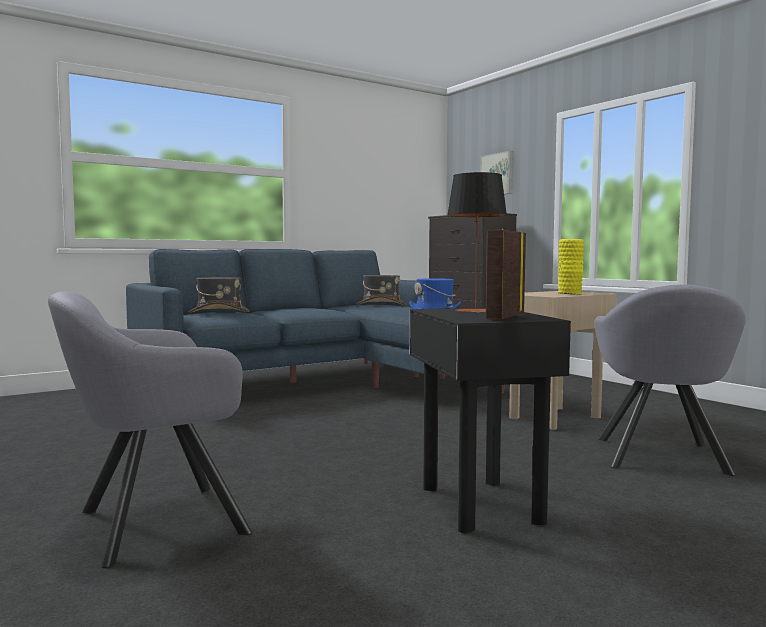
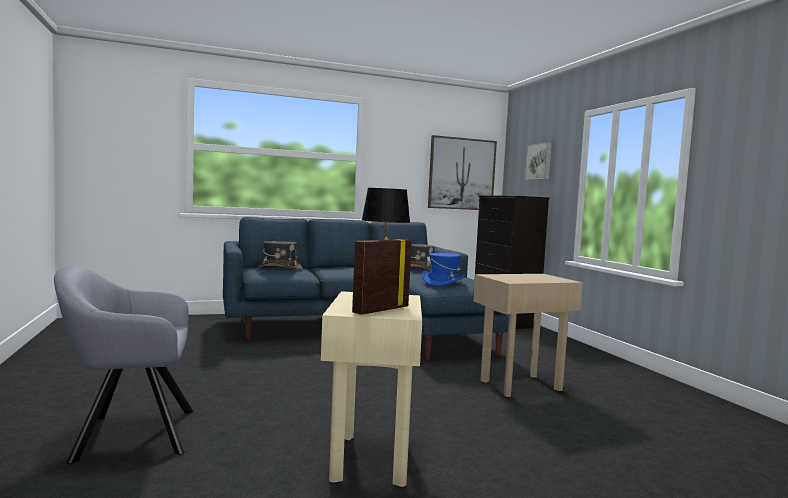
camera: 15 degrees right, 0 degrees up
(403, 192) = (461, 174): none -> picture
(479, 505) = (369, 458): black side table -> beige side table
(569, 293) = (538, 278): yellow vase -> none
(661, 458) = (575, 439): grey armchair -> none

